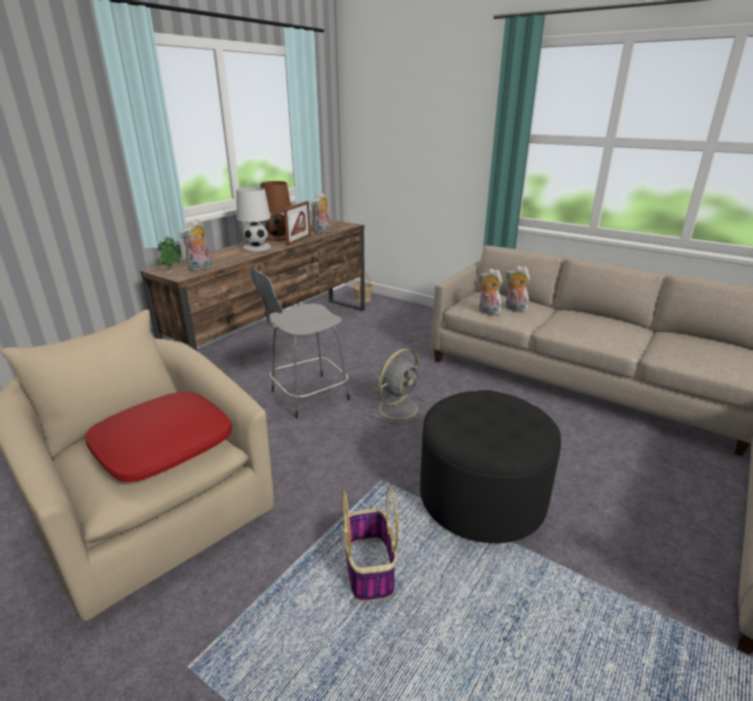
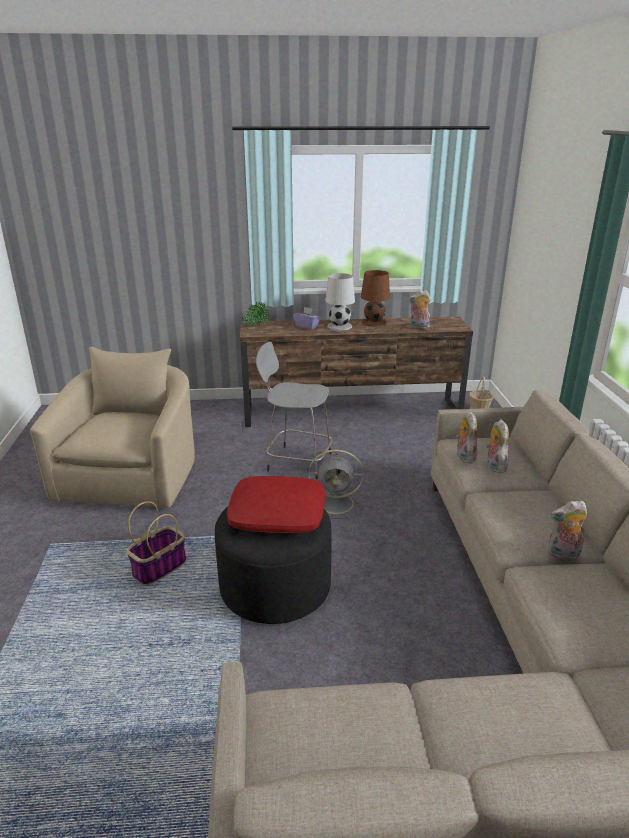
camera: 50 degrees right, 0 degrees up
(164, 446) = (119, 431): red pillow -> red pillow (277, 514)
(200, 268) = (270, 332): plush toy -> plush toy (563, 554)
(225, 255) = (307, 326): none -> purple tissue box
(299, 240) = (381, 330): picture frame -> none

